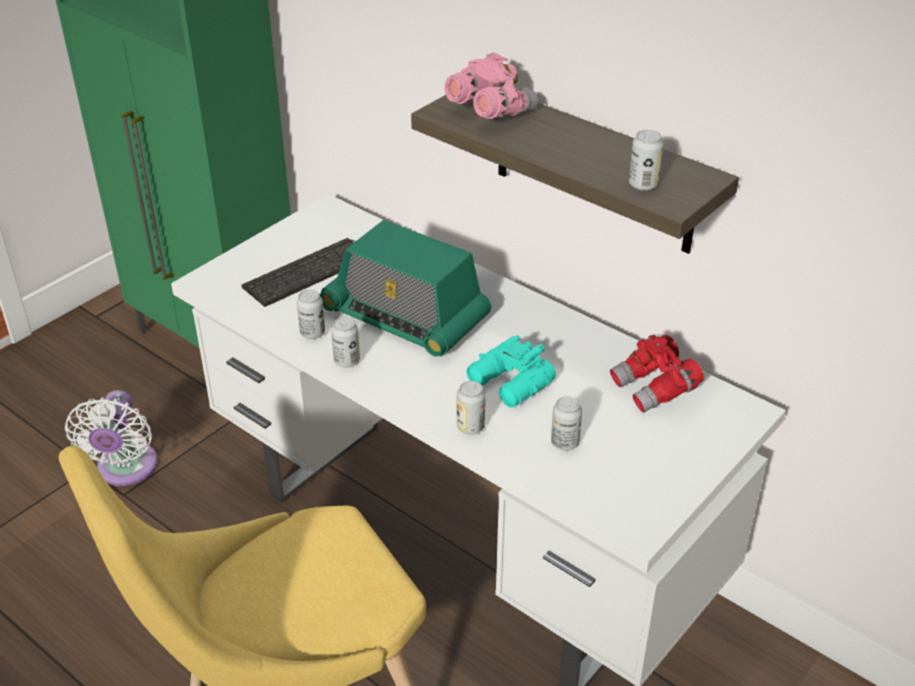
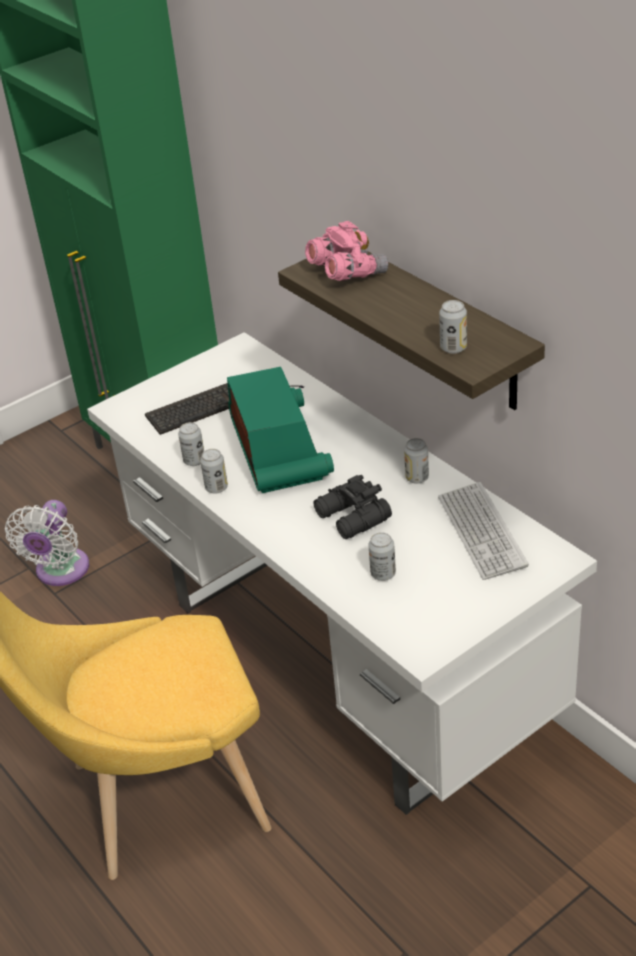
camera: 15 degrees right, 0 degrees up
(405, 316) = (279, 451): radio -> radio turned 150 degrees counterclockwise
(470, 427) = (305, 553): can -> can (417, 478)
(510, 384) = (352, 518): turquoise binoculars -> black binoculars
(655, 389) = (481, 532): red binoculars -> keyboard

